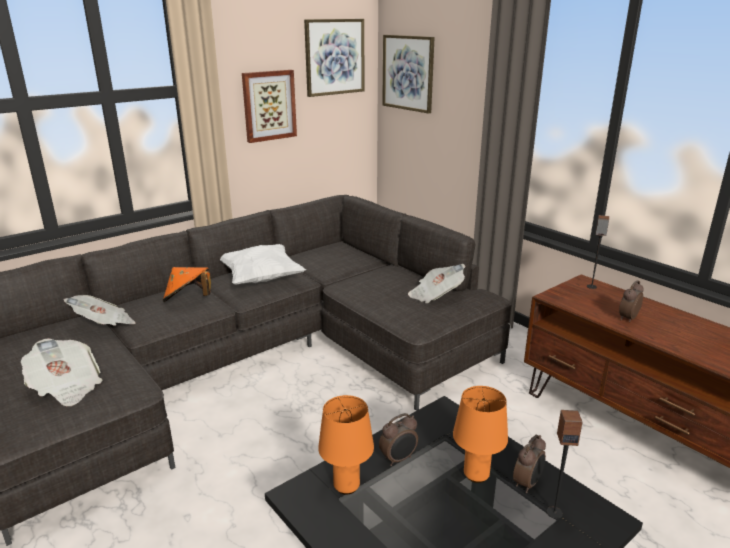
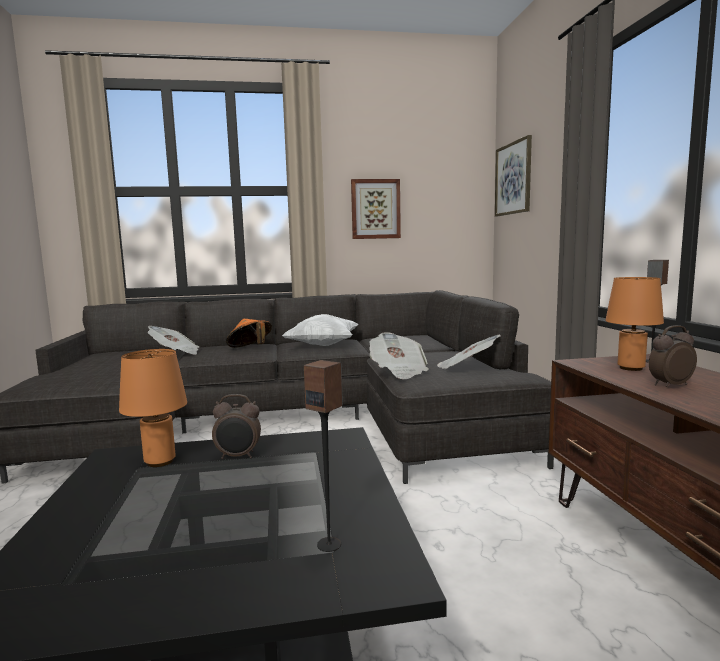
camera: 30 degrees right, 15 degrees down
(66, 387) = (96, 374): newspaper -> newspaper (398, 371)
(334, 57) = (445, 171): picture -> none
(477, 475) = (293, 487): orange table lamp -> orange table lamp (631, 368)
(527, 483) = (340, 510): alarm clock -> none

